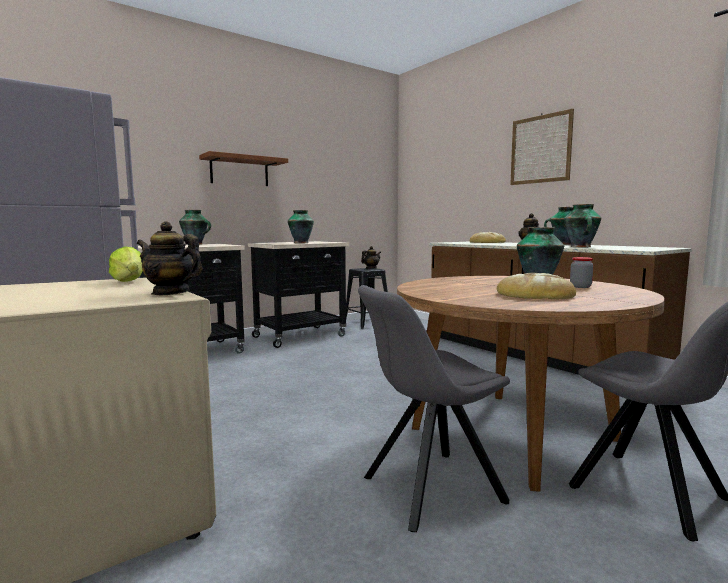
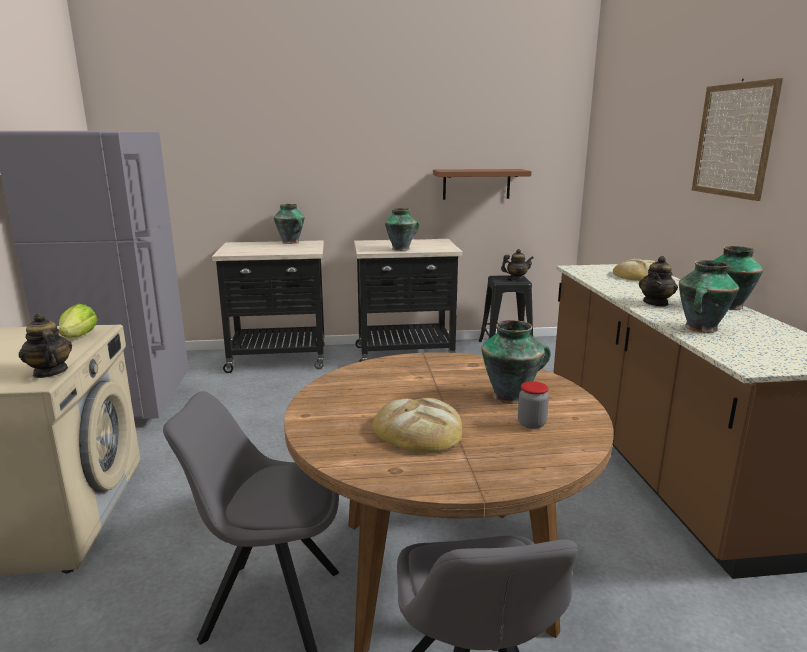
camera: 30 degrees right, 10 degrees up
(239, 171) = (347, 155): brown shelf -> brown shelf (476, 184)

